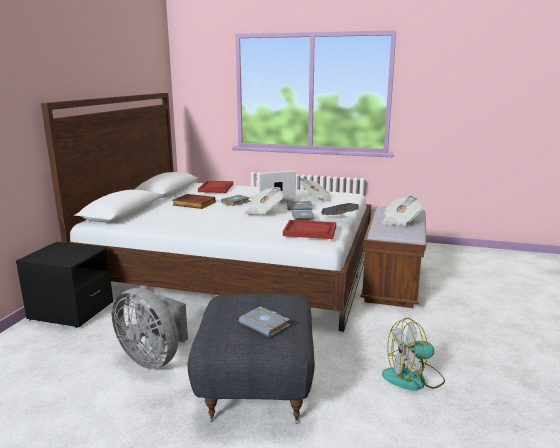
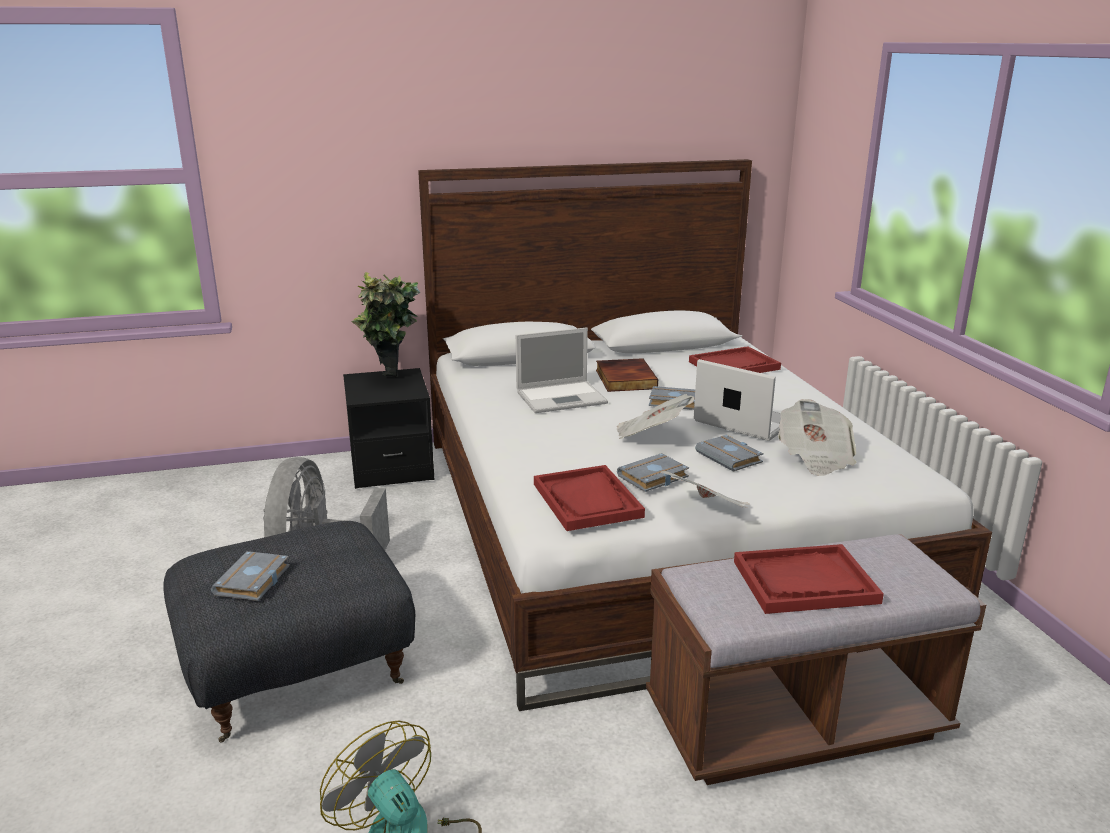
camera: 60 degrees right, 5 degrees up
(63, 251) = (390, 383): none -> potted plant
(194, 215) = (563, 397): none -> laptop
(400, 221) = (804, 582): newspaper -> red tray

